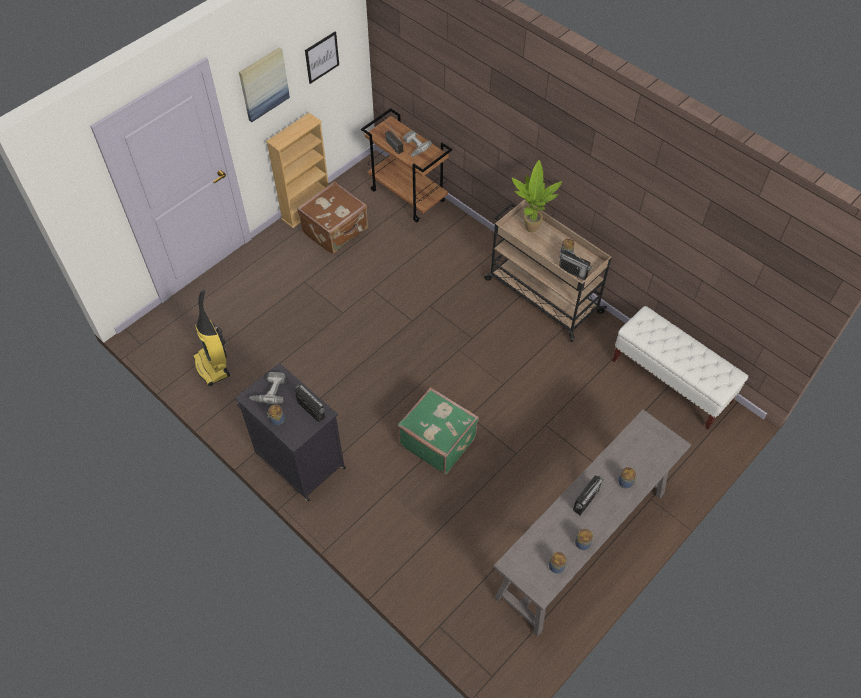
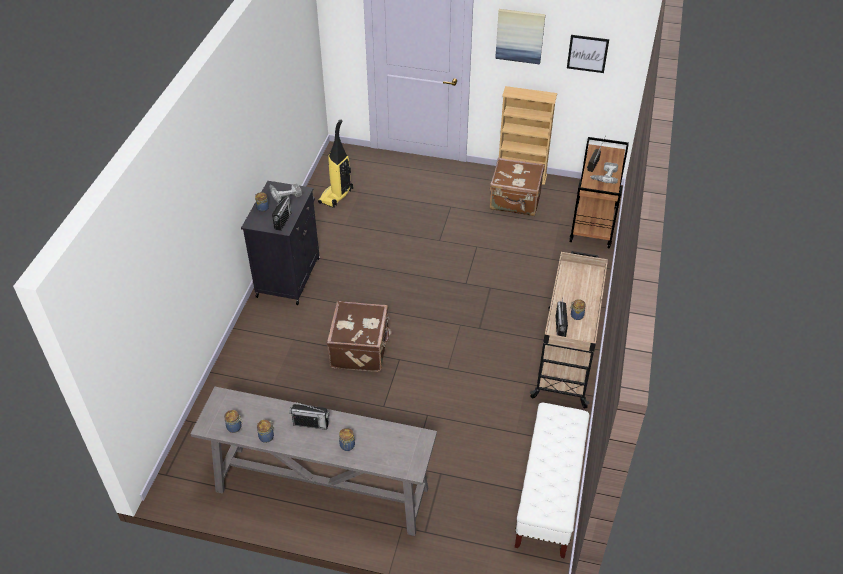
camera: 60 degrees right, 10 degrees down
(438, 440) = (361, 349): green suitcase -> brown suitcase
(529, 227) = (584, 280): potted plant -> none

